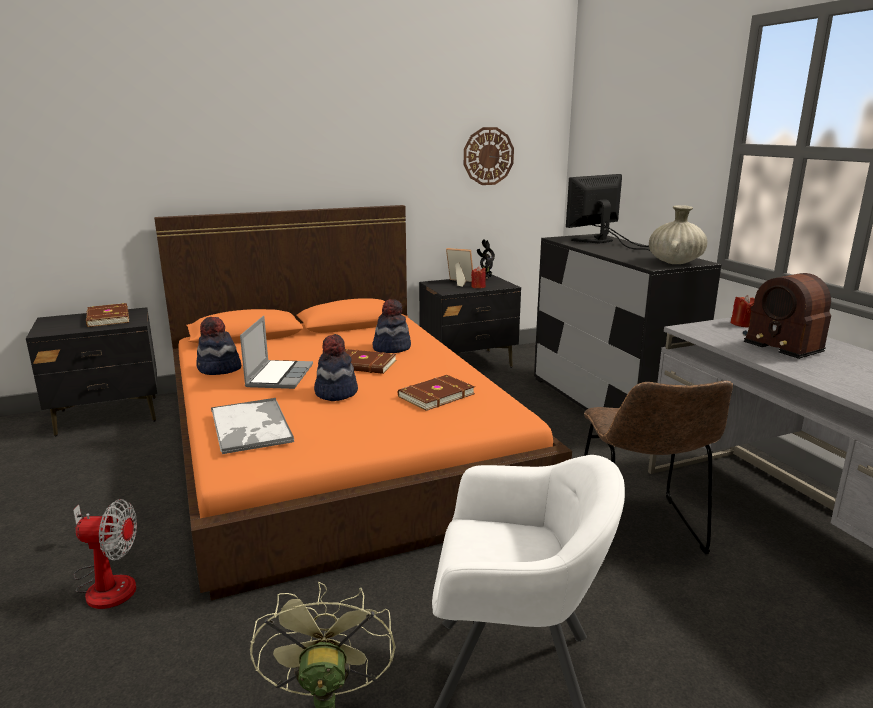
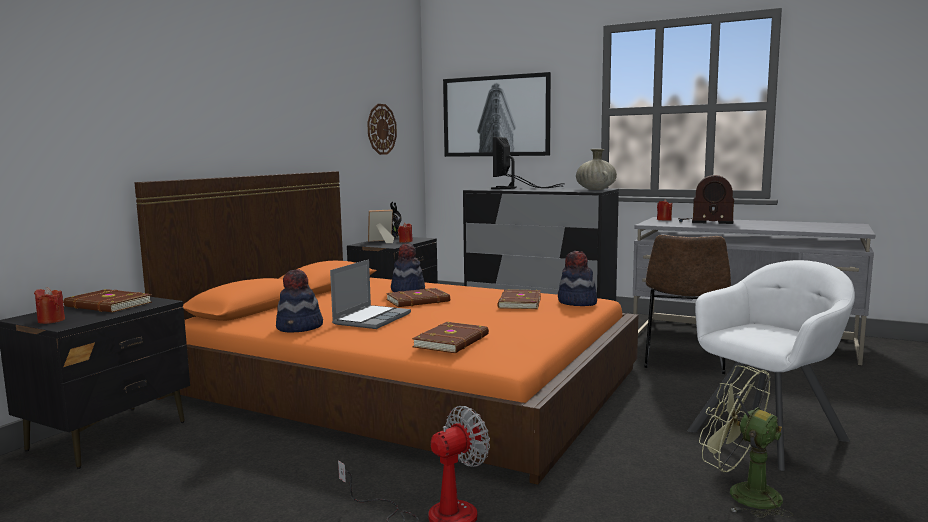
camera: 40 degrees left, 10 degrees down
(50, 326) = (51, 320): none -> red candle
(251, 427) = (453, 341): tray -> brown book
(279, 376) = (372, 318): laptop -> laptop turned 60 degrees clockwise
(335, 392) = (450, 315): hat -> hat (577, 302)
(628, 143) = (496, 116): none -> picture
(640, 530) = (683, 362): brown chair -> brown chair turned 60 degrees clockwise

